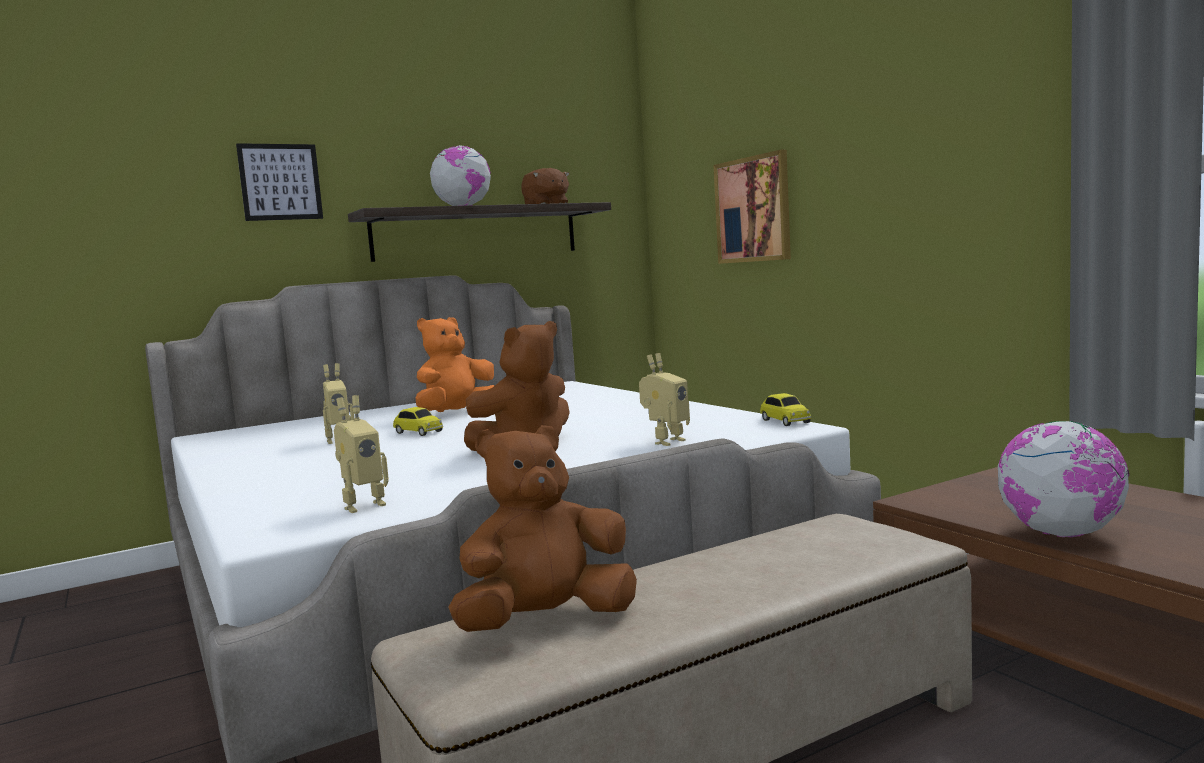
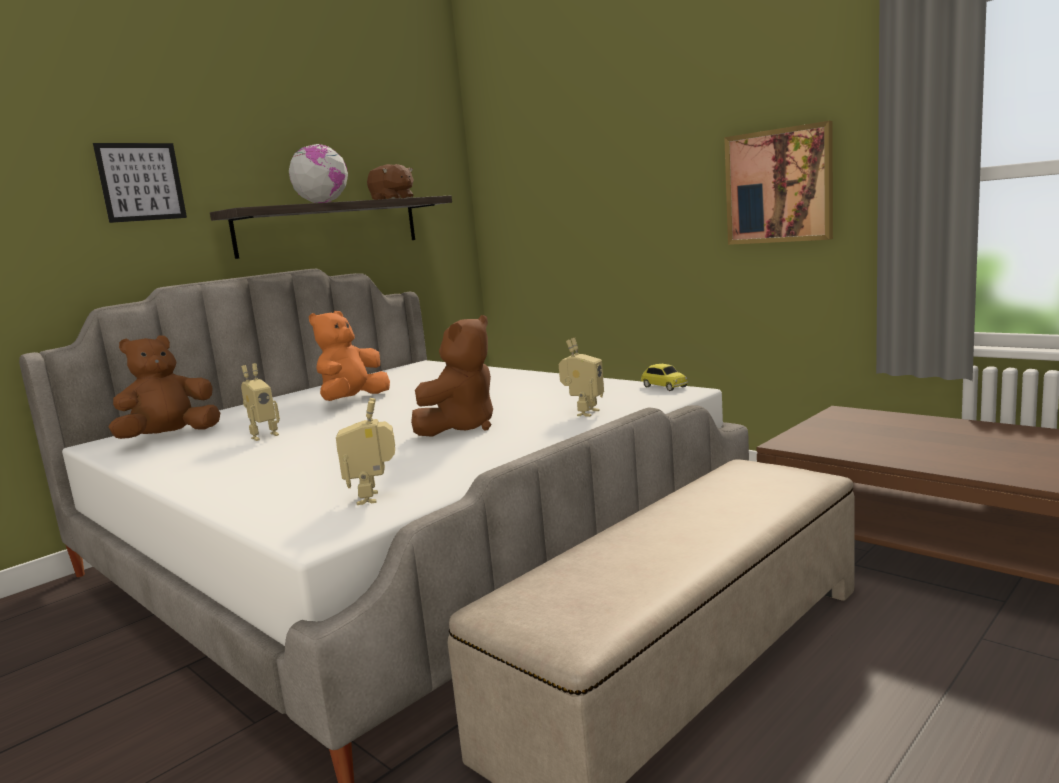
camera: 15 degrees left, 5 degrees up
(362, 505) = (374, 497): toy robot -> toy robot turned 135 degrees clockwise
(418, 432) = (336, 422): toy car -> none
(546, 621) = (588, 576): brown plush toy -> brown plush toy (169, 437)
(753, 209) = (584, 202): picture -> picture (778, 186)
(1061, 534) = (911, 459): globe -> none

